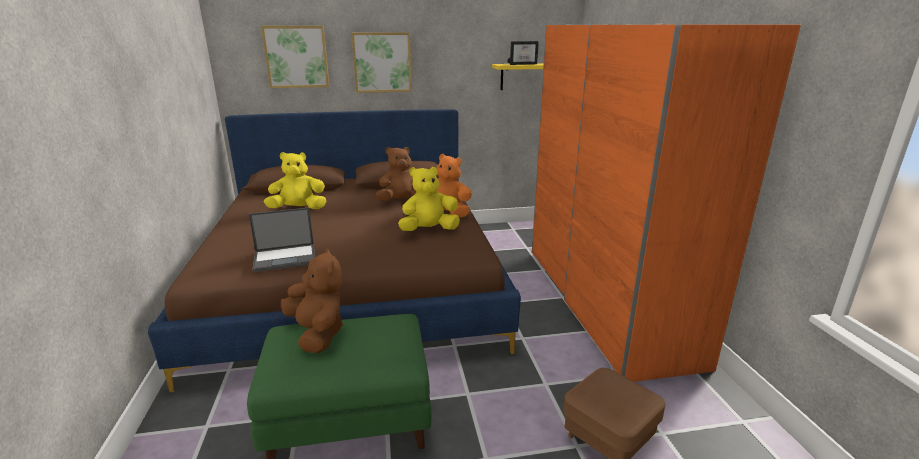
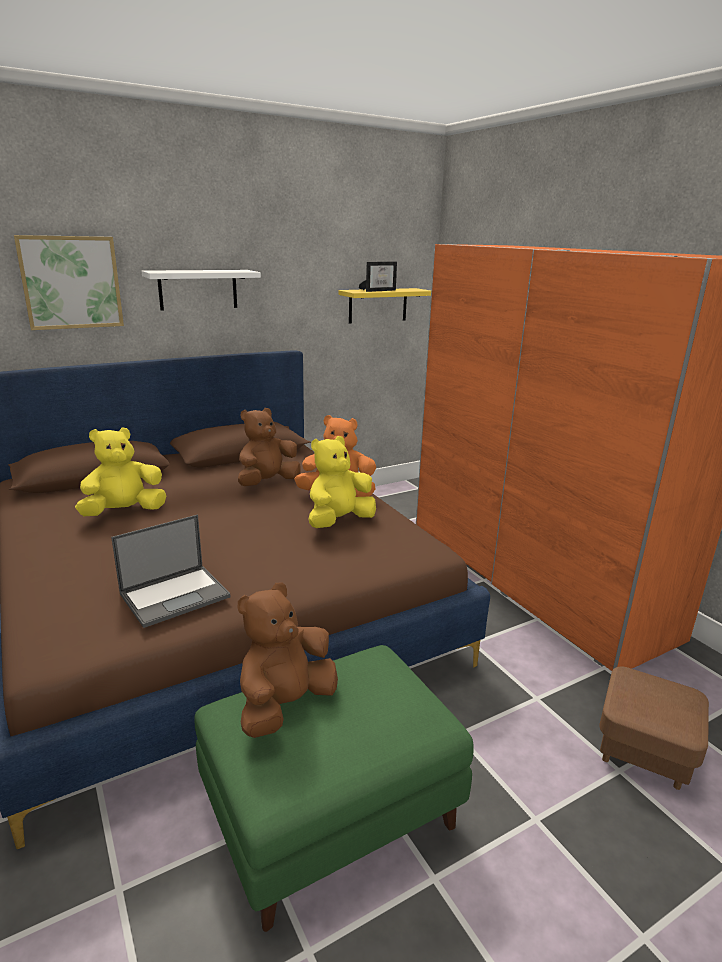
camera: 20 degrees left, 0 degrees up
(317, 334) = (285, 705): brown plush toy -> brown plush toy turned 90 degrees counterclockwise
(382, 62) = (198, 289): picture -> white shelf

